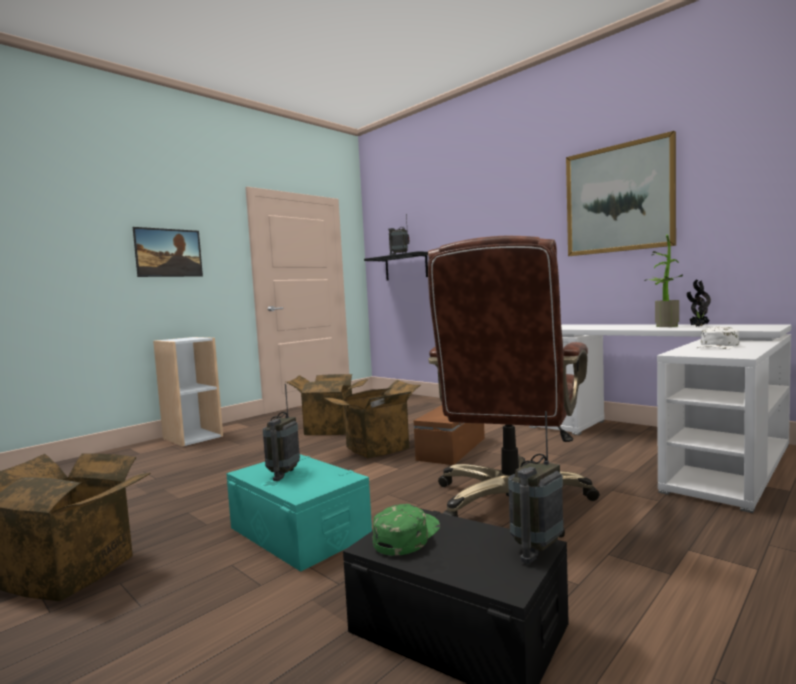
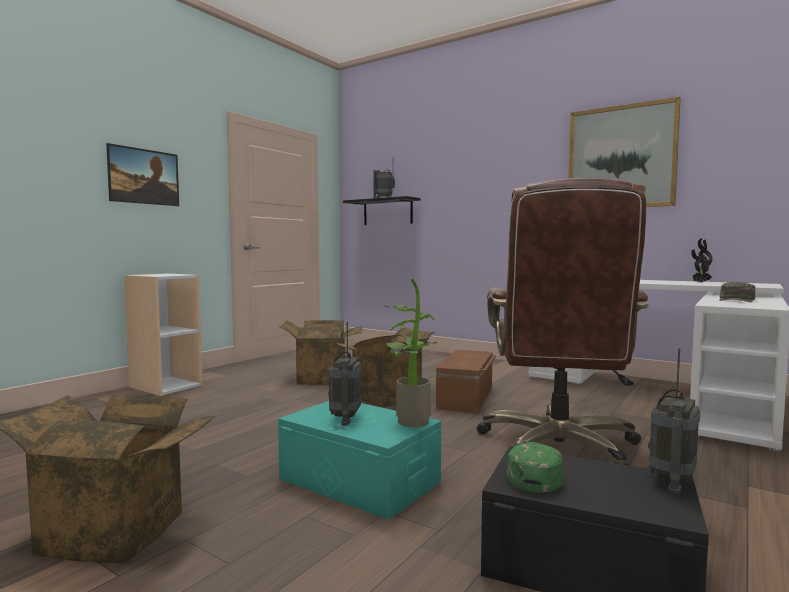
camera: 10 degrees left, 0 degrees up
(663, 326) = (665, 281): potted plant -> potted plant (409, 420)
(718, 346) = (737, 300): white cap -> green cap

